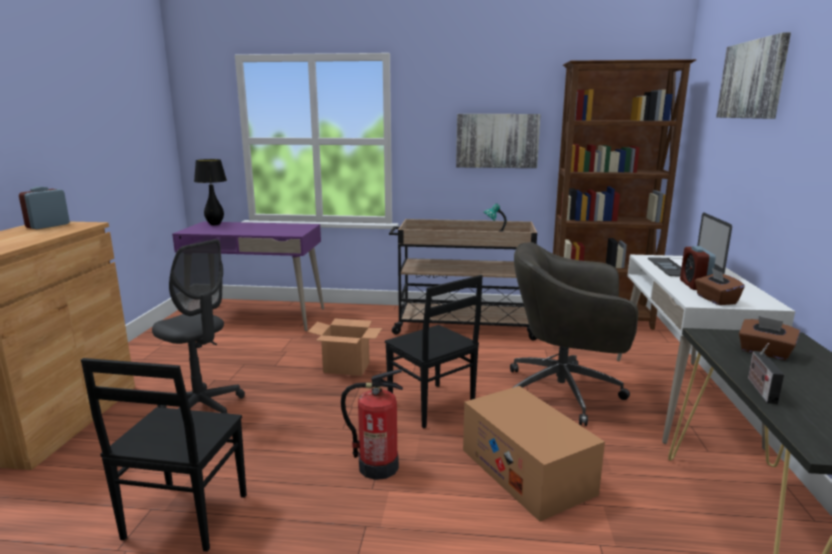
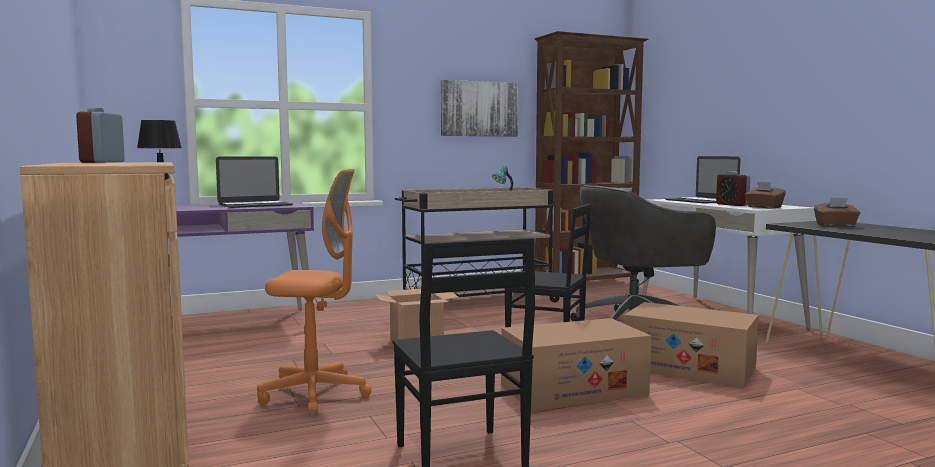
camera: 30 degrees left, 10 degrees down
(201, 410) = (315, 395): grey office chair -> orange office chair
(273, 228) = (255, 205): none -> laptop
(377, 466) = (573, 390): fire extinguisher -> cardboard box
(753, 79) = (720, 48): picture -> none
(760, 389) = (873, 234): radio -> none

